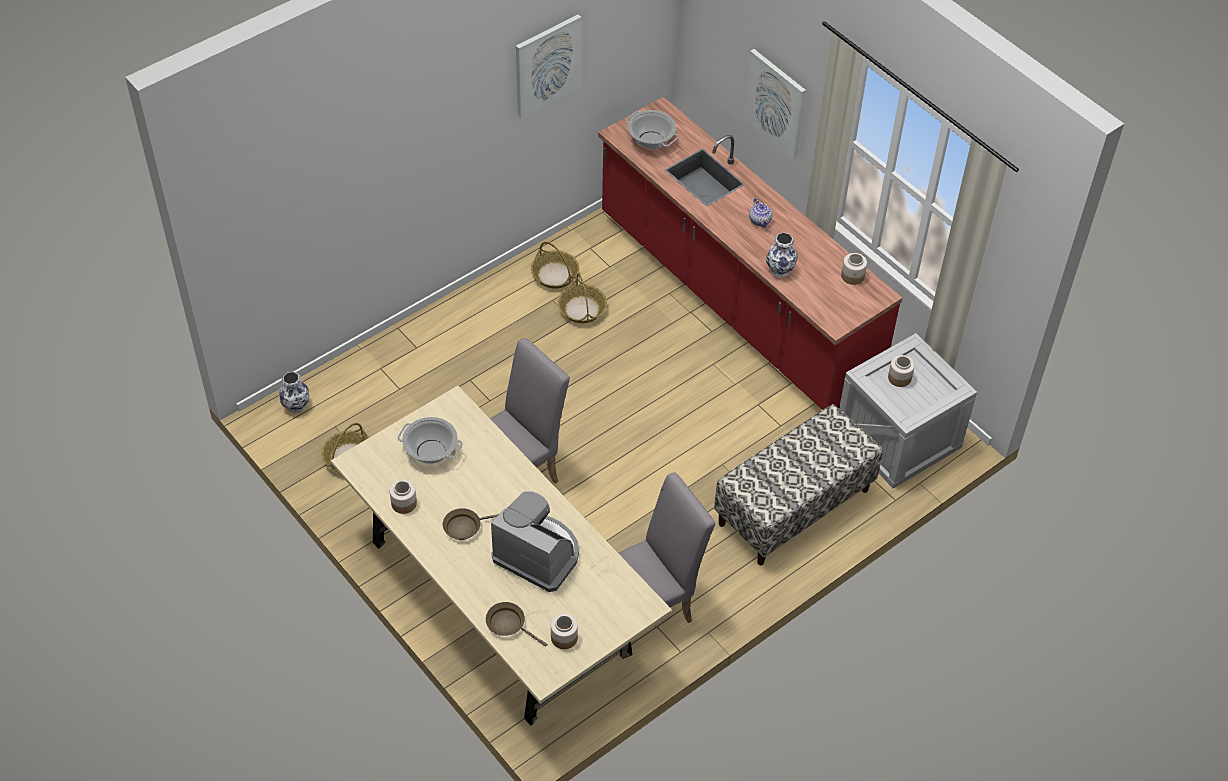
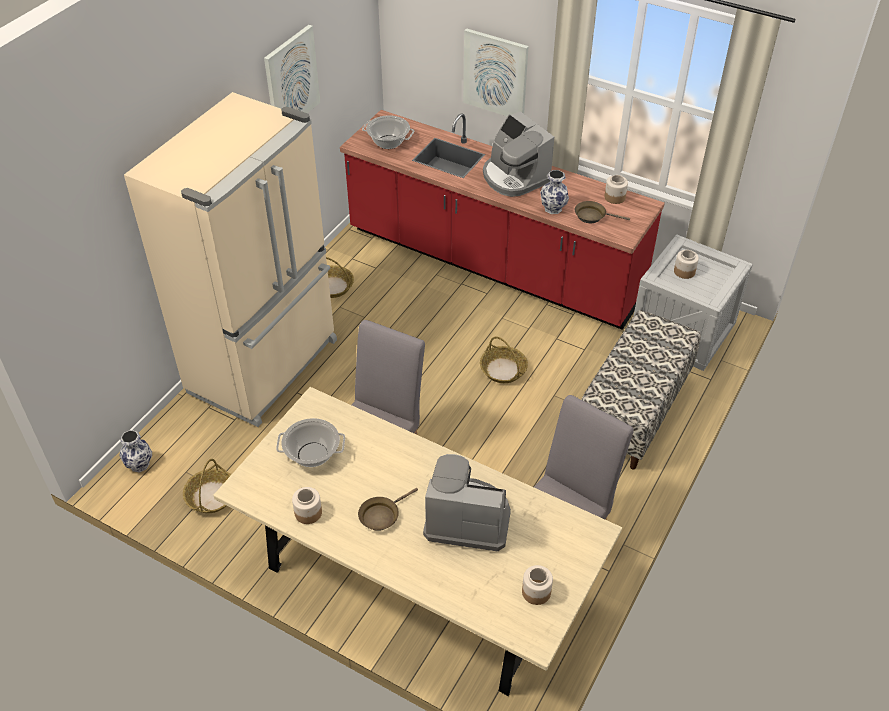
camera: 20 degrees left, 5 degrees down
(451, 343) = (266, 366): none -> beige fridge
(509, 624) = (474, 598): brown frying pan -> brown frying pan (592, 216)
(582, 309) = (369, 307): basket -> basket (503, 370)
(760, 221) = (514, 177): teapot -> coffee machine

